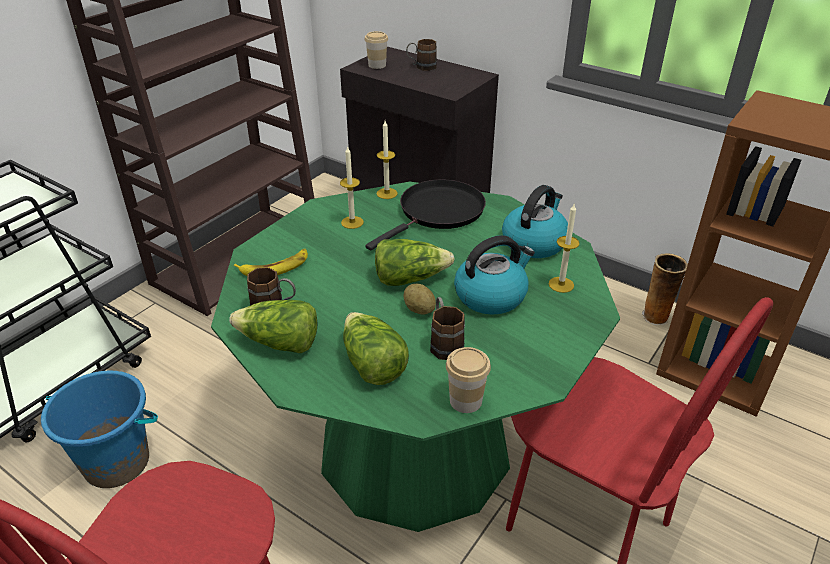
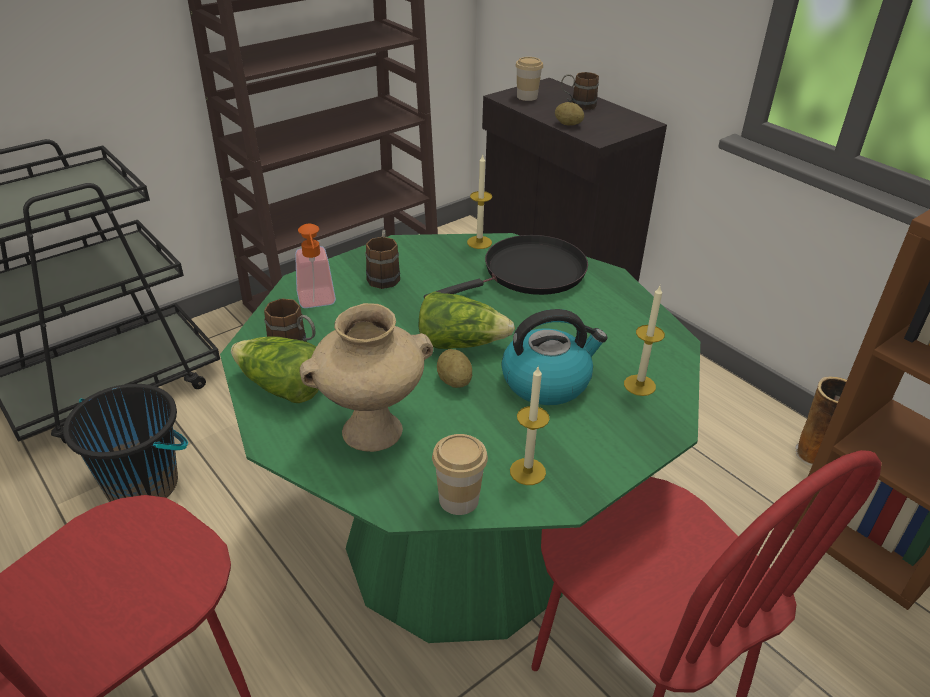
camera: 15 degrees right, 0 degrees up
(117, 462) = (143, 485): blue bucket -> black bucket
(275, 267) = (317, 303): banana -> soap dispenser
(352, 222) = (425, 268): candle -> candle (527, 471)
(372, 364) = (371, 432): lettuce -> beige vase
(421, 84) = (568, 124): none -> potato
(444, 342) = (465, 425): brown mug -> brown mug (384, 275)
(534, 242) = (629, 328): kettle -> none

